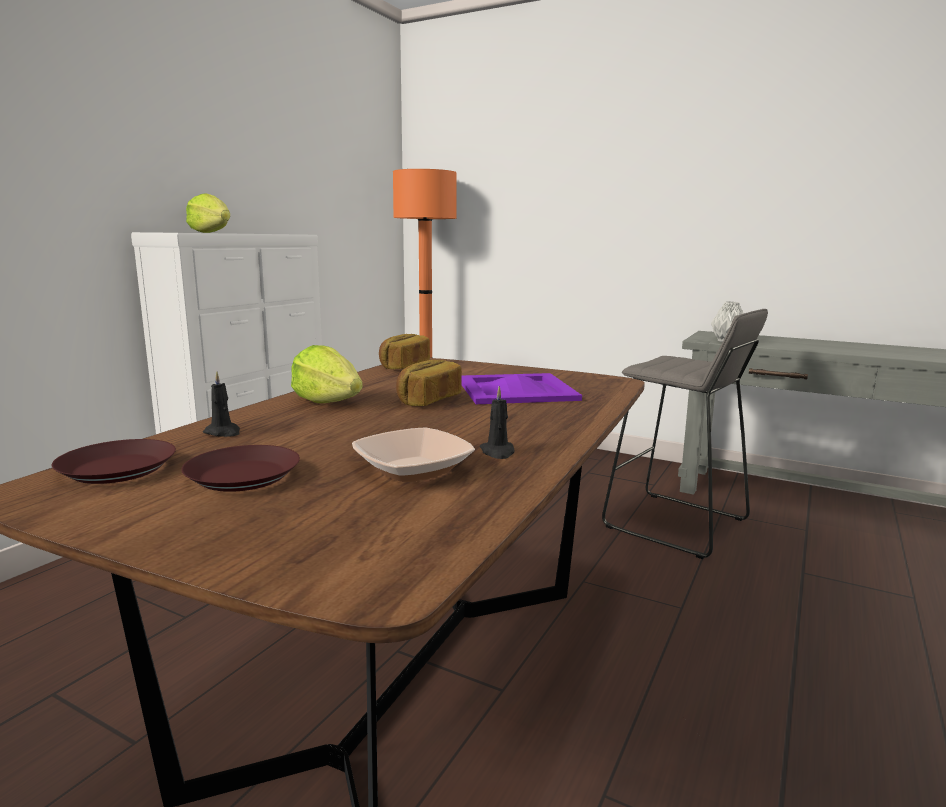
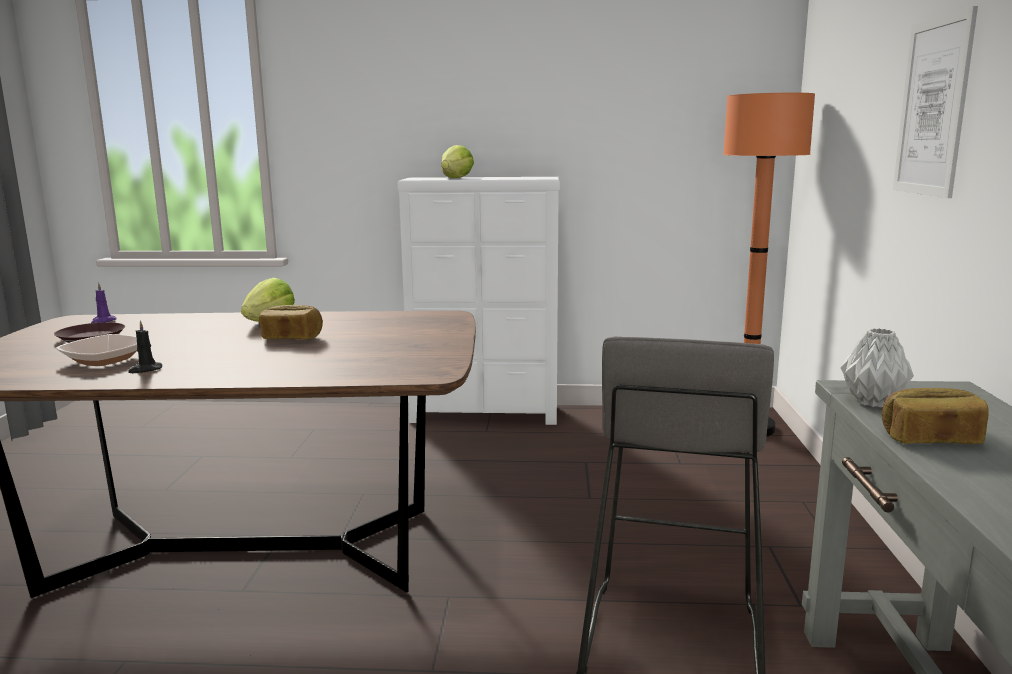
camera: 65 degrees right, 0 degrees up
(117, 470) = (103, 321): brown plate -> purple candle
(223, 433) = (178, 320): black candle -> none
(403, 365) = (422, 315): bread -> bread (930, 438)
(515, 389) = (353, 351): purple tray -> none
(614, 187) = (932, 107): none -> picture

